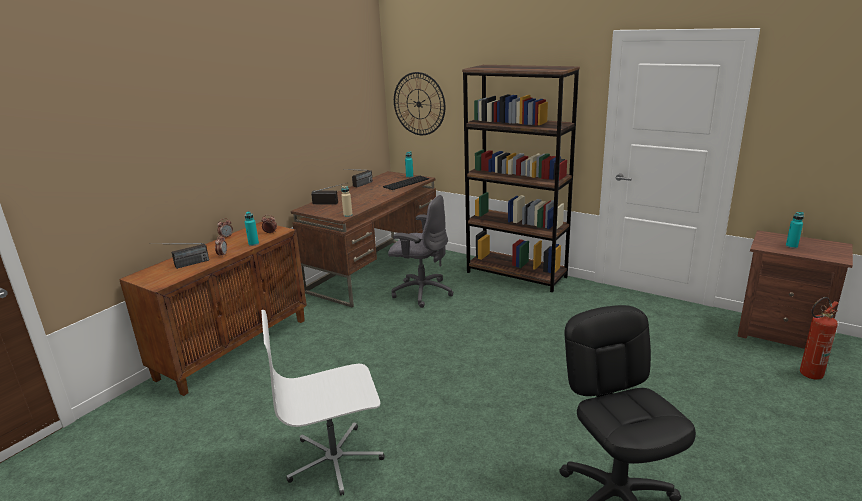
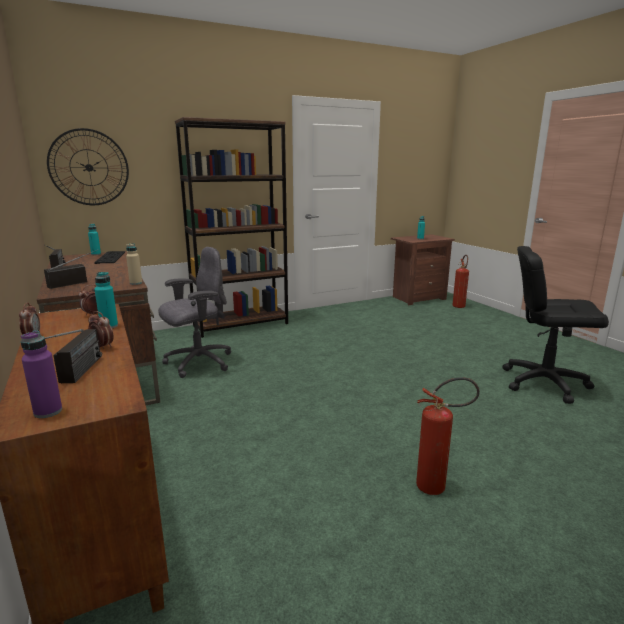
camera: 60 degrees left, 5 degrees down
(147, 276) = (48, 411): none -> purple bottle
(335, 460) = (438, 487): white office chair -> fire extinguisher

